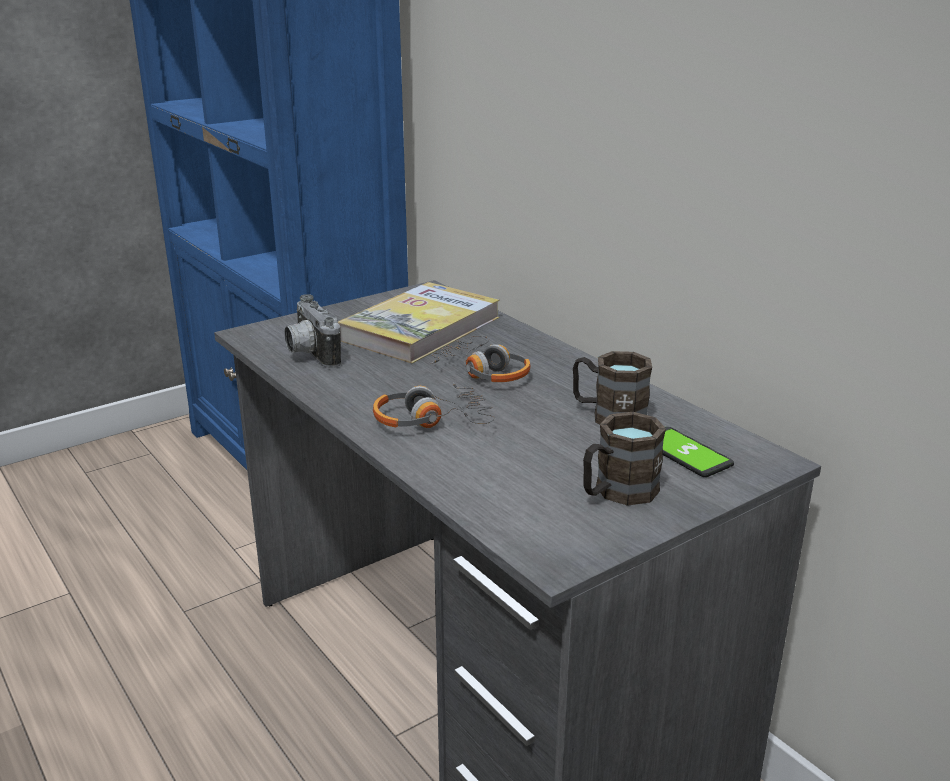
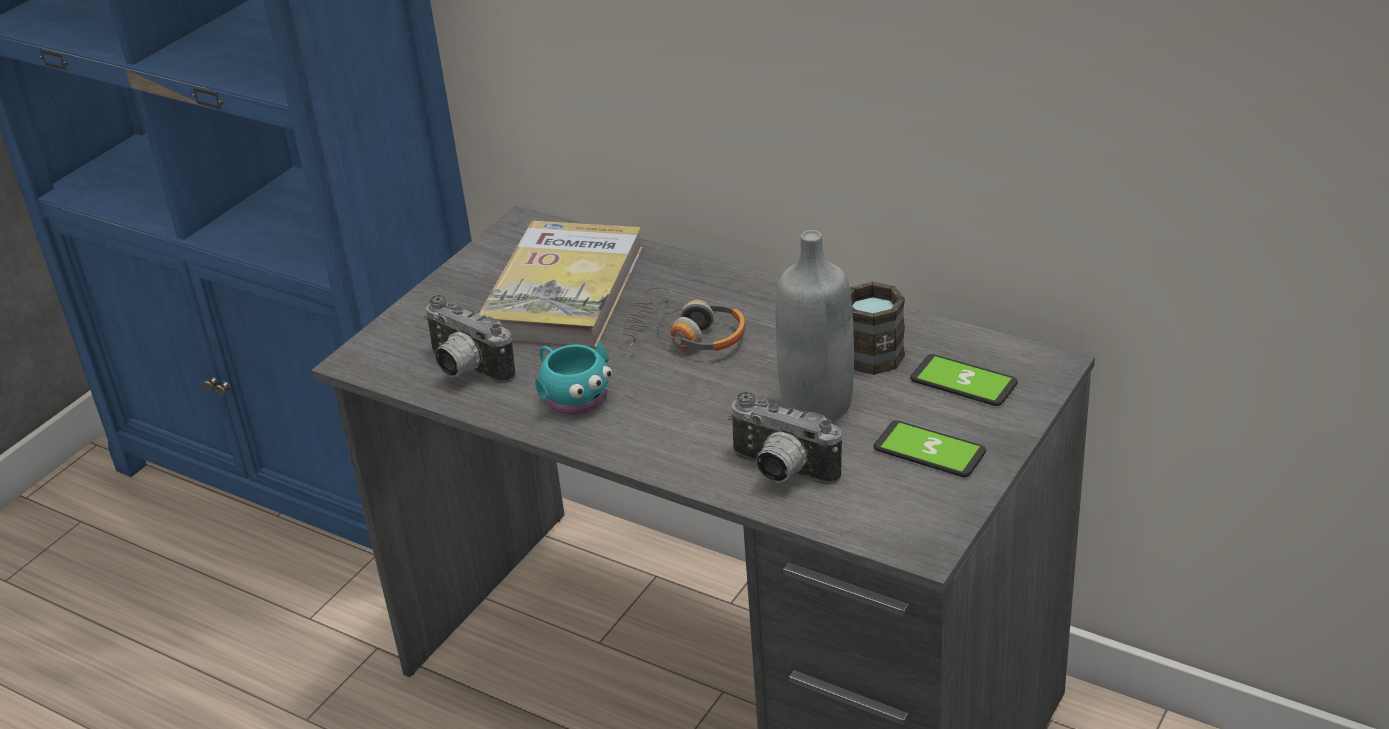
camera: 20 degrees left, 10 degrees up
(367, 386) = (573, 396): none -> turquoise mug
(431, 420) = (681, 420): headphones -> none
(477, 474) = (780, 473): none -> camera
(546, 438) = (817, 406): none -> grey bottle
(617, 493) = (929, 451): brown mug -> phone

